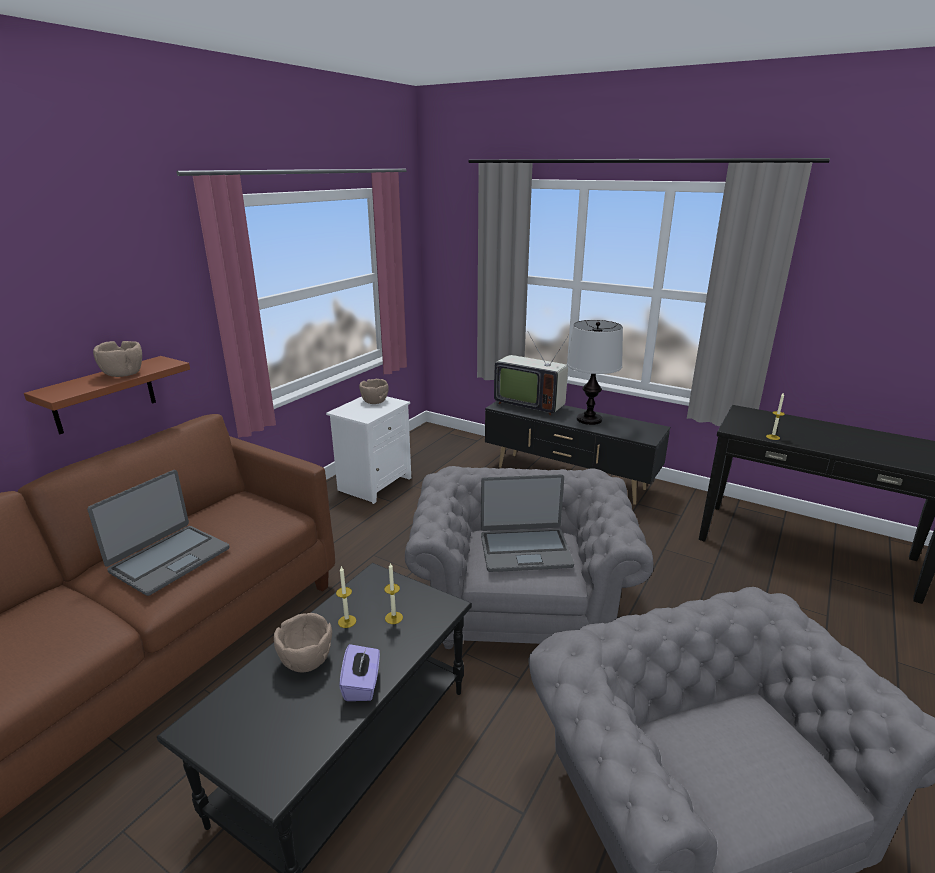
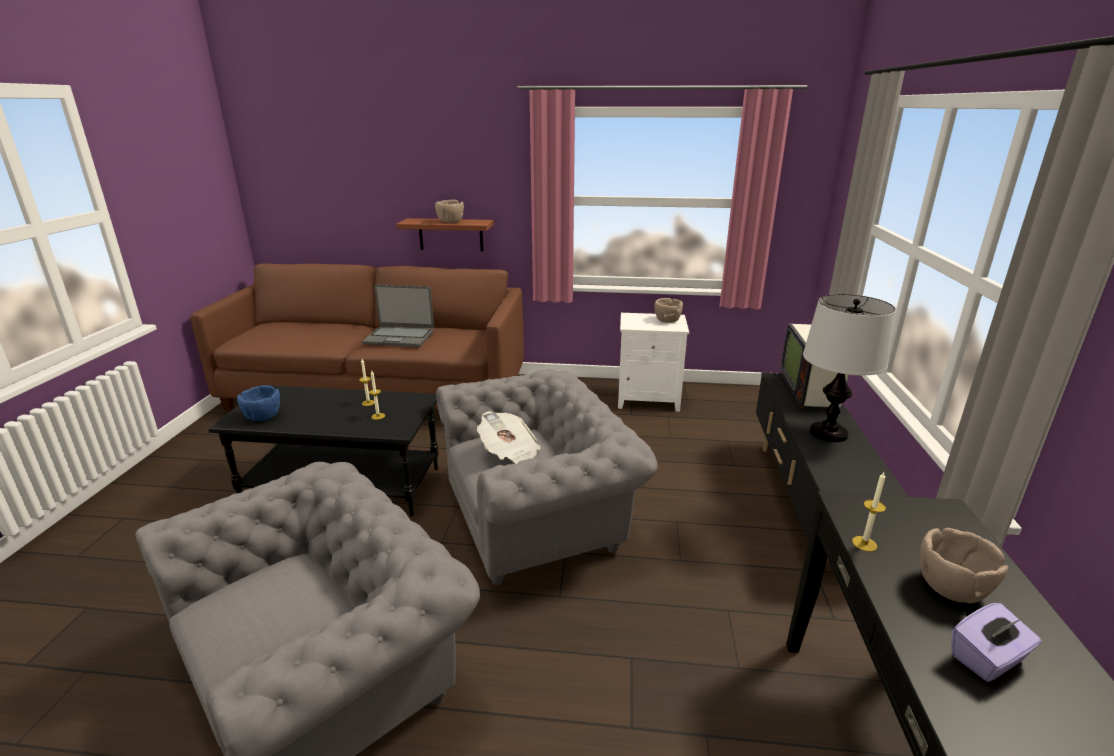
camera: 65 degrees right, 0 degrees up
(293, 740) = (262, 416): none -> blue bowl
(305, 660) = (327, 401): brown bowl -> brown bowl (950, 587)
(362, 684) = (309, 423): purple tissue box -> purple tissue box (987, 659)
(525, 550) = (510, 453): laptop -> newspaper

